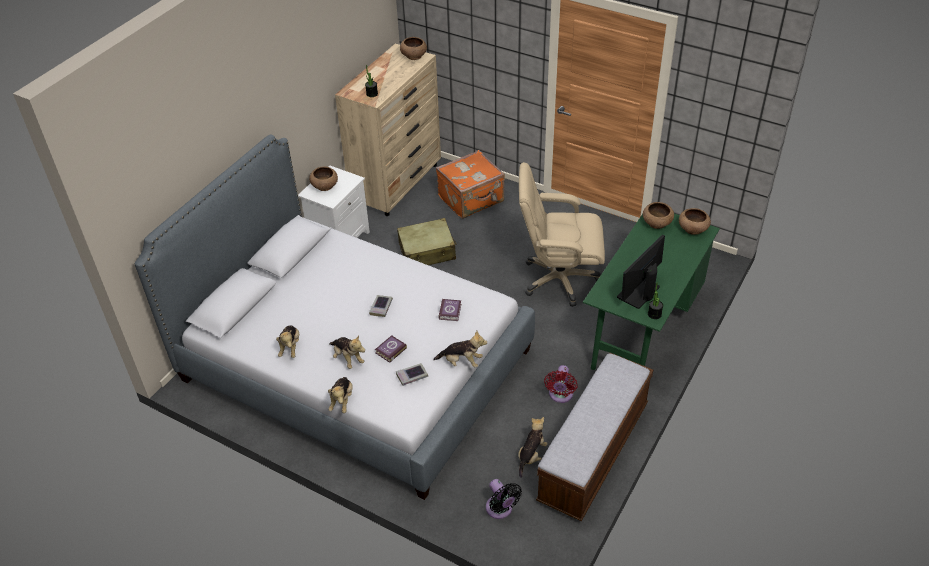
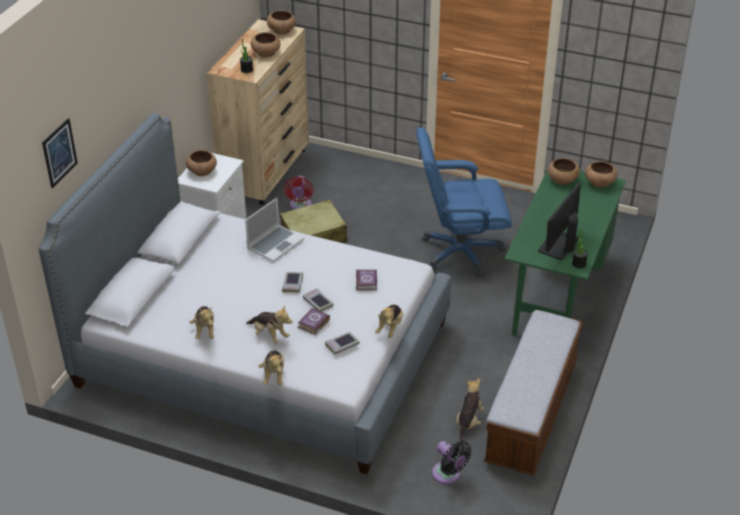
camera: 10 degrees left, 5 degrees down
(160, 174) = (59, 153): none -> picture
(375, 264) = (275, 244): none -> laptop
(394, 78) = (266, 53): none -> brown bowl
(400, 329) = (317, 302): none -> book
(461, 362) = (390, 328): plush toy -> plush toy turned 105 degrees clockwise
(471, 199) = (350, 182): orange suitcase -> none
(558, 279) = (460, 252): beige office chair -> blue office chair
(560, 395) = (486, 362): red fan -> red fan (300, 206)

